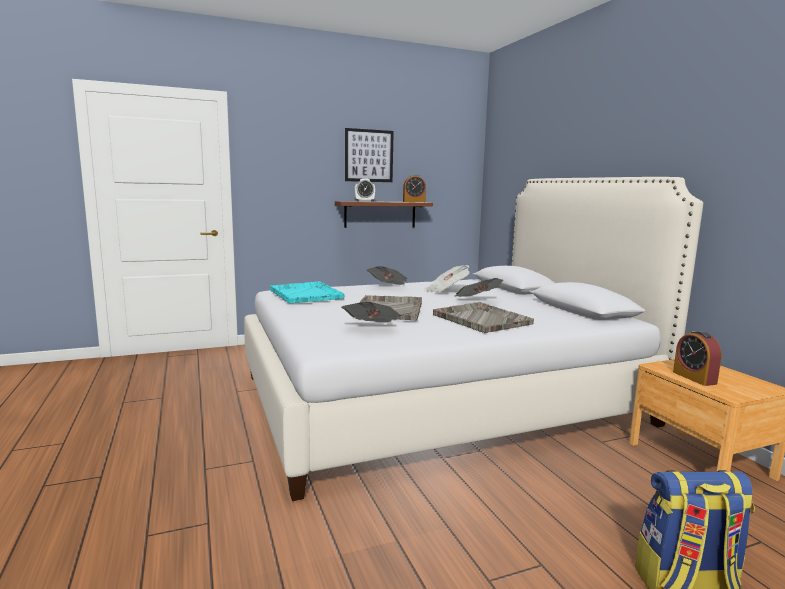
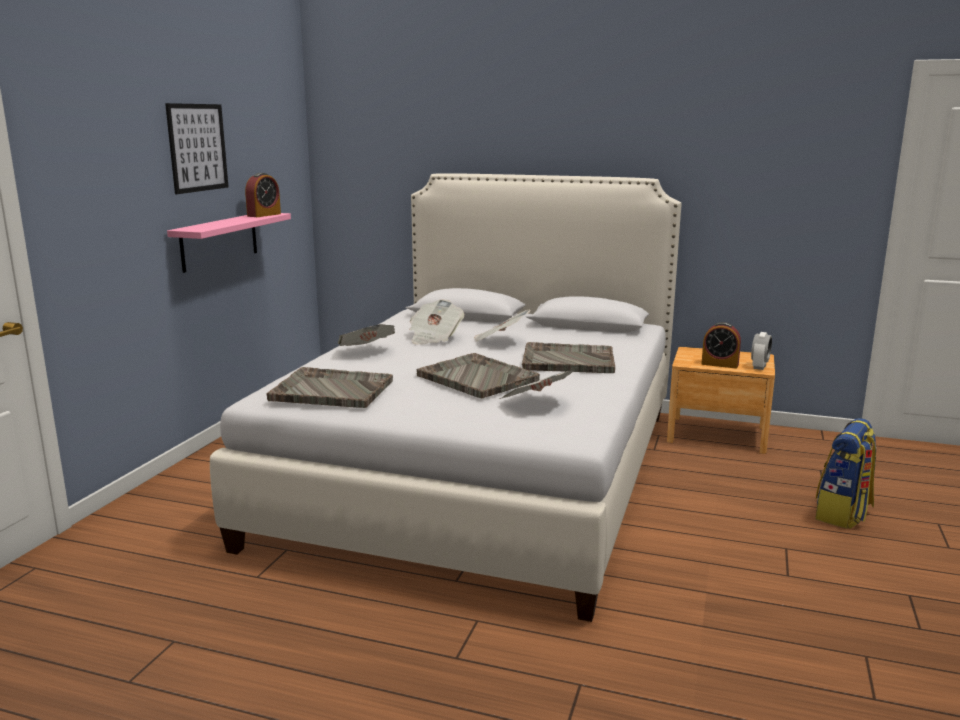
camera: 50 degrees left, 5 degrees up
(305, 294) = (331, 390): turquoise tray -> grey tray
(364, 201) = (215, 225): alarm clock -> alarm clock (759, 366)
(380, 214) = (219, 241): brown shelf -> pink shelf

